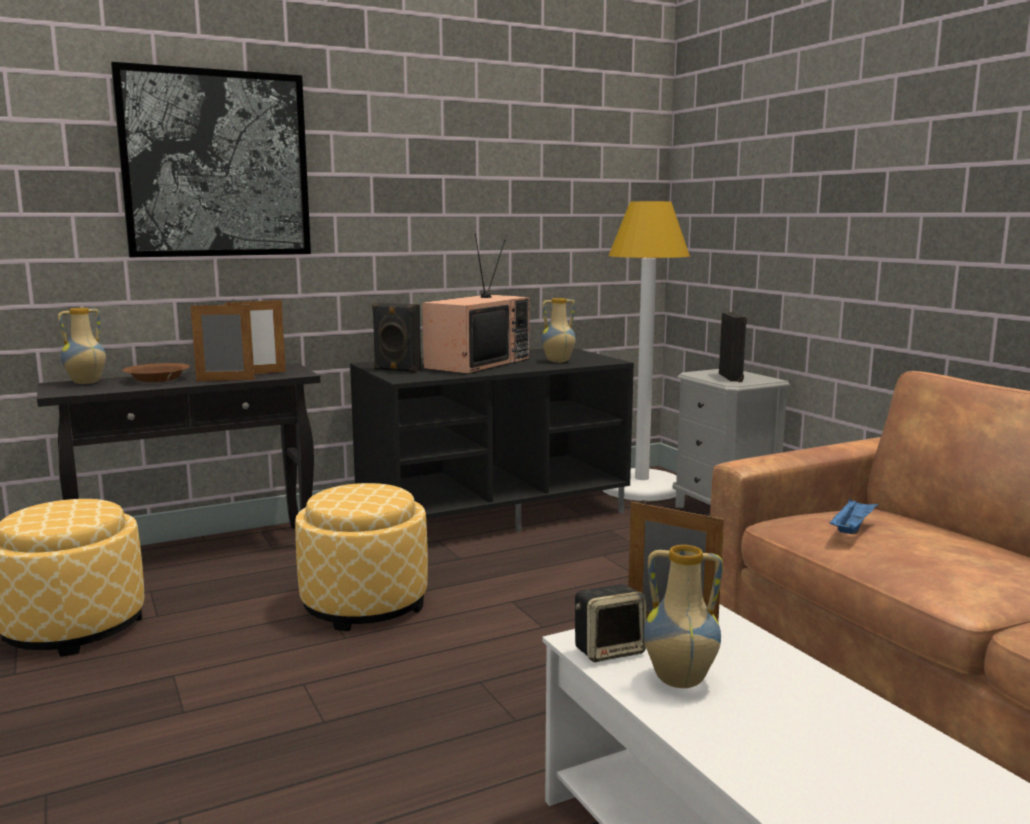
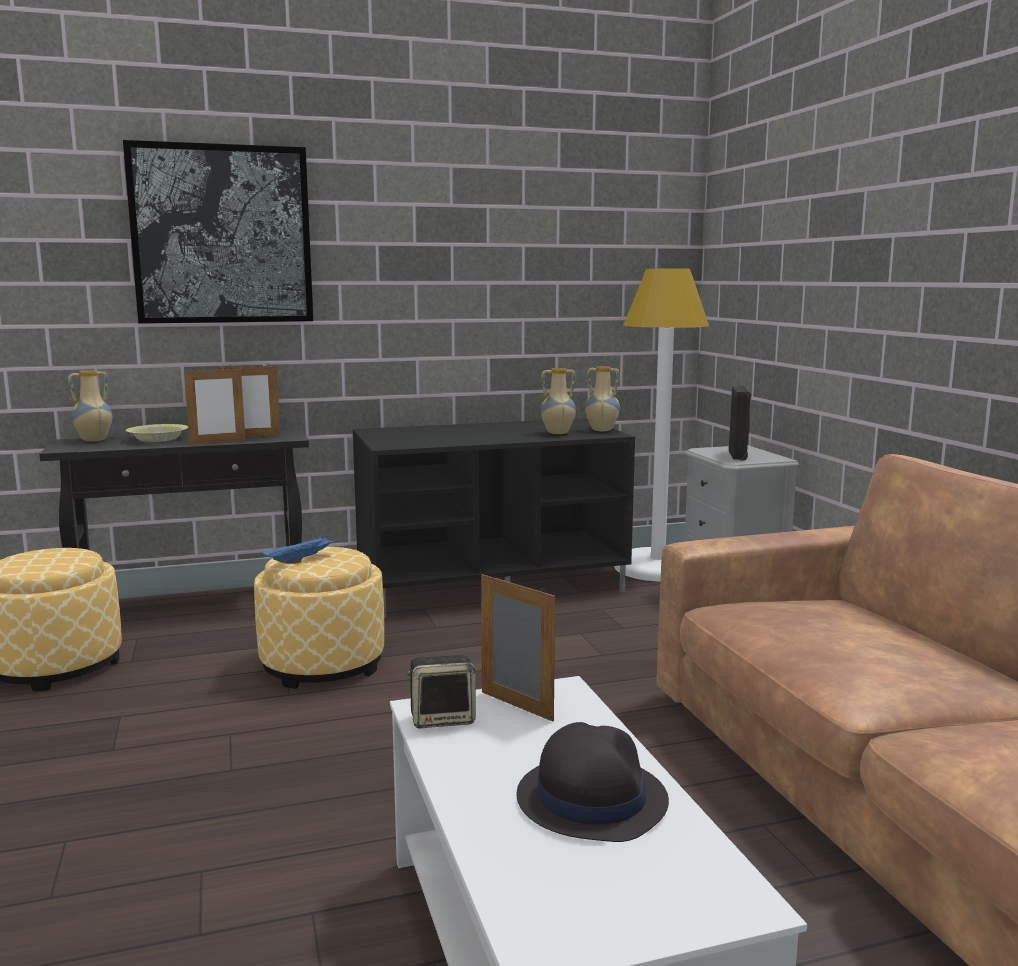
camera: 10 degrees right, 0 degrees up
(157, 380) = (158, 439): brown bowl -> yellow bowl
(225, 380) = (217, 442): picture frame -> picture frame turned 150 degrees clockwise
(396, 370) = (389, 437): black speaker -> none
(477, 363) = (474, 433): television -> none
(679, 681) = (488, 753): vase -> vase (601, 430)
(809, 717) = (591, 798): none -> black hat
(852, 529) = (785, 619): blue tray -> blue tray (301, 560)

